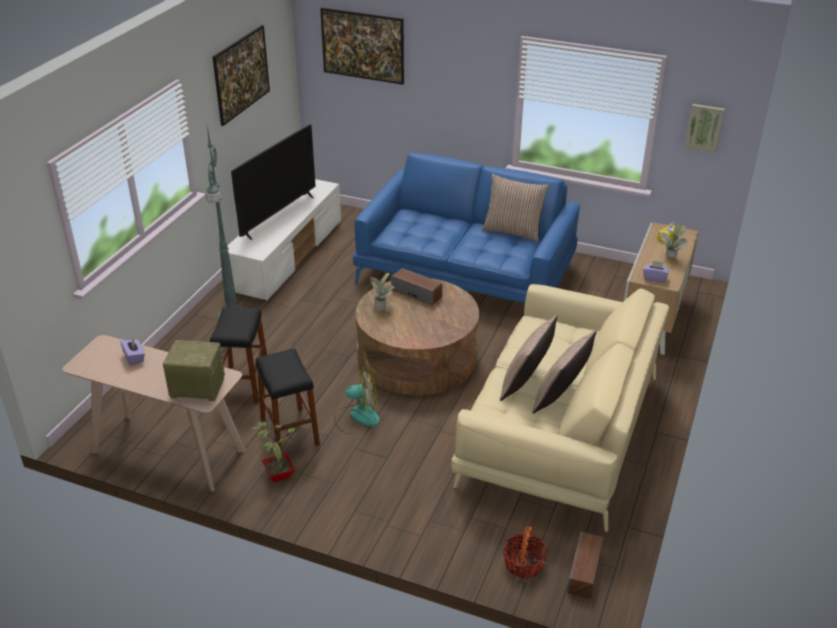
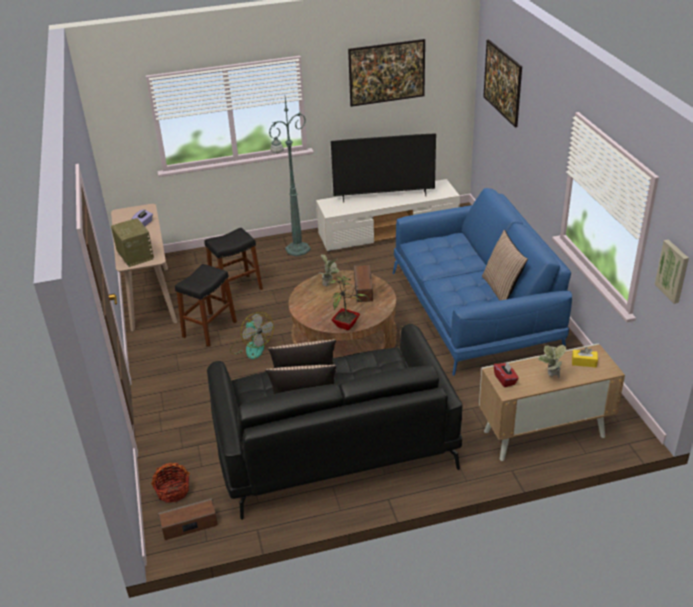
camera: 55 degrees right, 0 degrees up
(279, 474) = (167, 346): potted plant -> potted plant (346, 325)
(559, 431) = (333, 445): beige sofa -> black sofa
(654, 278) = (505, 380): purple tissue box -> red tissue box

